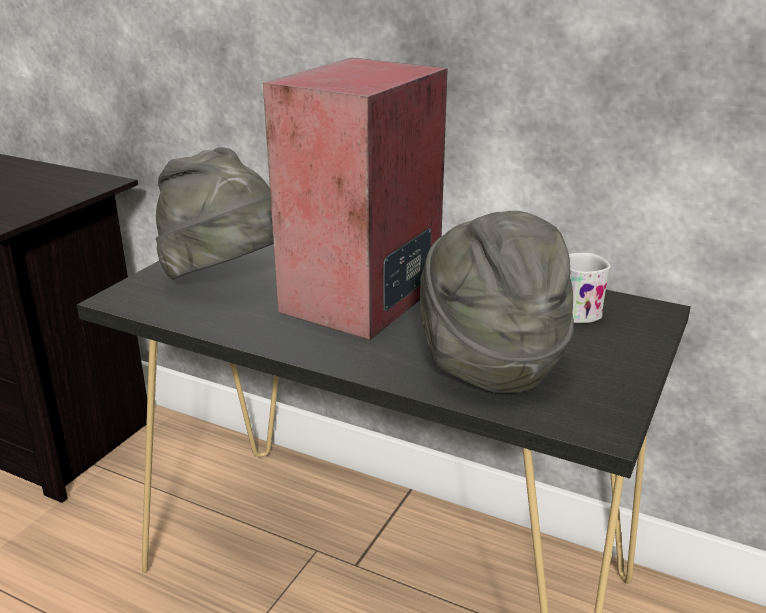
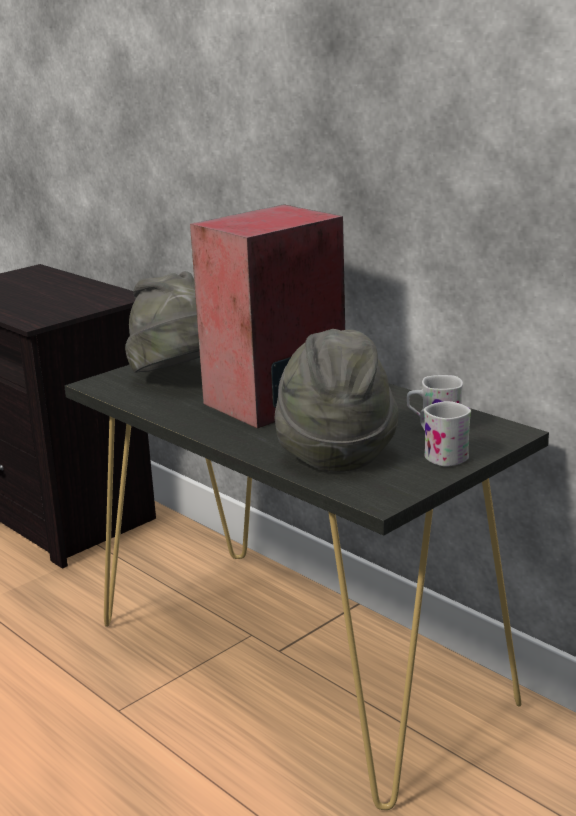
camera: 20 degrees right, 5 degrees down
(611, 351) = (441, 455): none -> white mug

